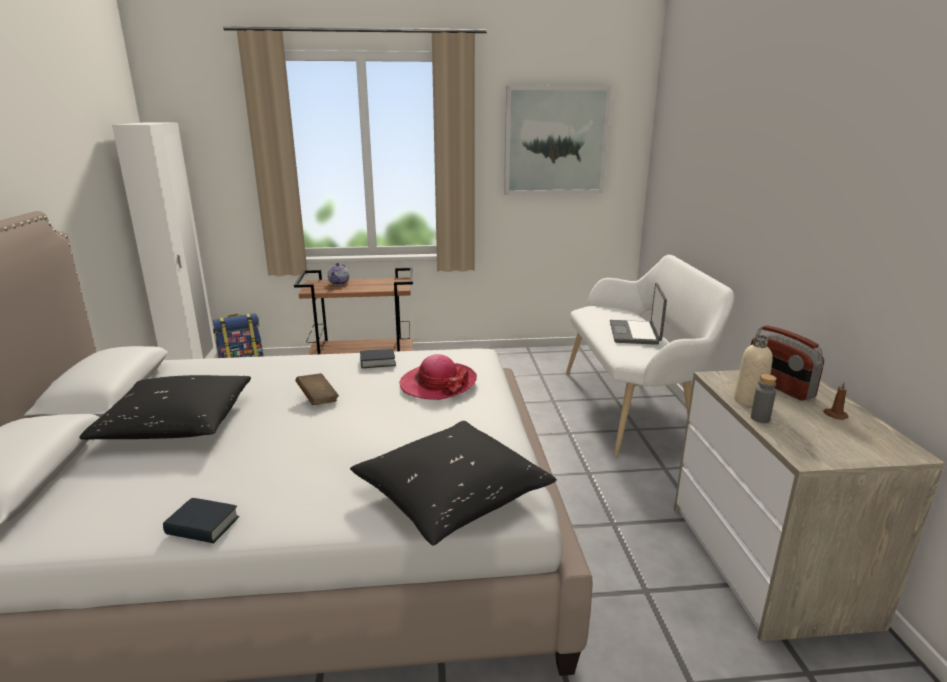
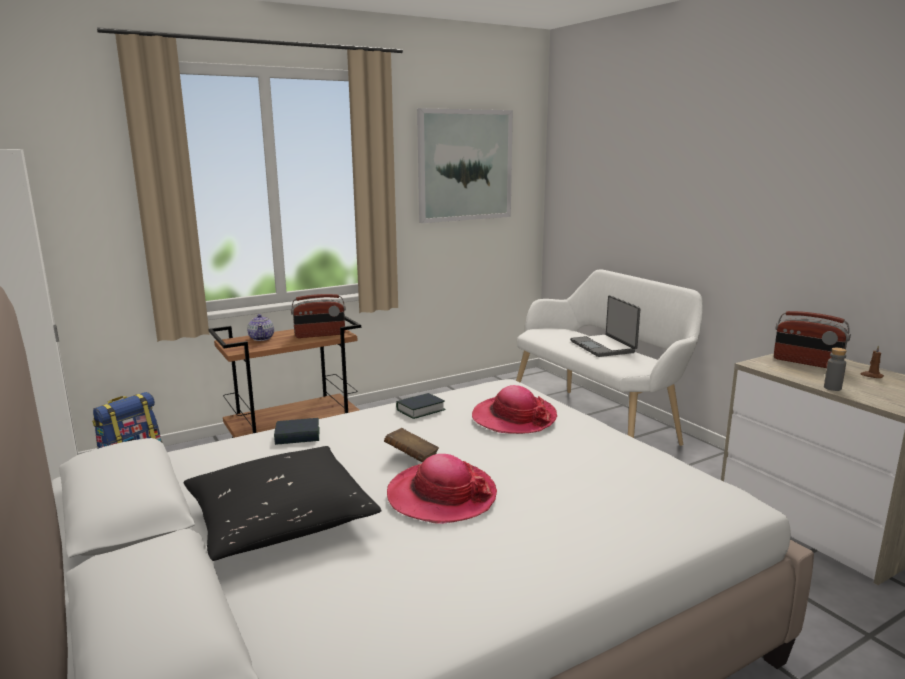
camera: 25 degrees left, 5 degrees down
(202, 526) = (484, 610): book -> book (297, 436)
(294, 434) = (441, 496): none -> hat
(383, 286) = (320, 335): none -> radio
(451, 495) = (675, 510): black pillow -> none
(749, 400) = (805, 376): beige bottle -> none

